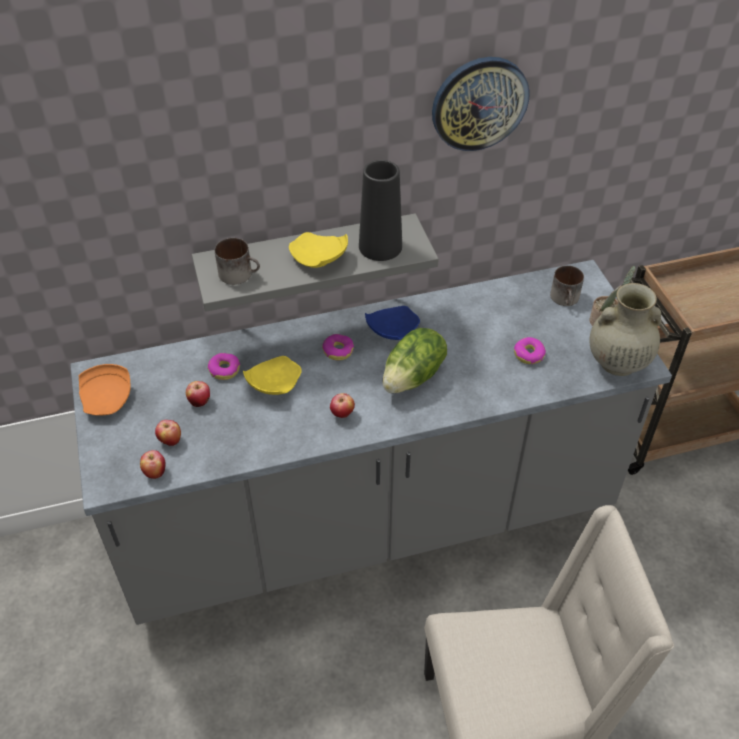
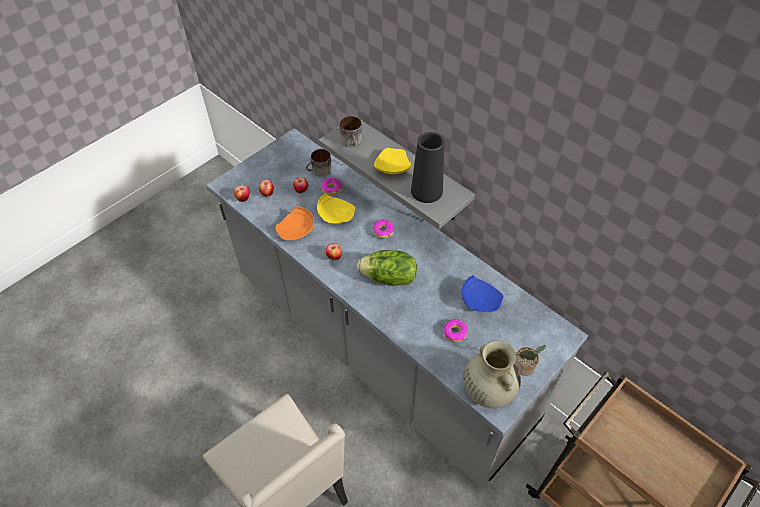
camera: 60 degrees right, 5 degrees up
(107, 399) = (279, 154): orange plate -> orange plate (296, 230)
(391, 330) = (420, 249): blue plate -> blue plate (480, 299)
(479, 103) = (527, 151): wall clock -> none
(566, 299) = (528, 334): mug -> mug (320, 171)

